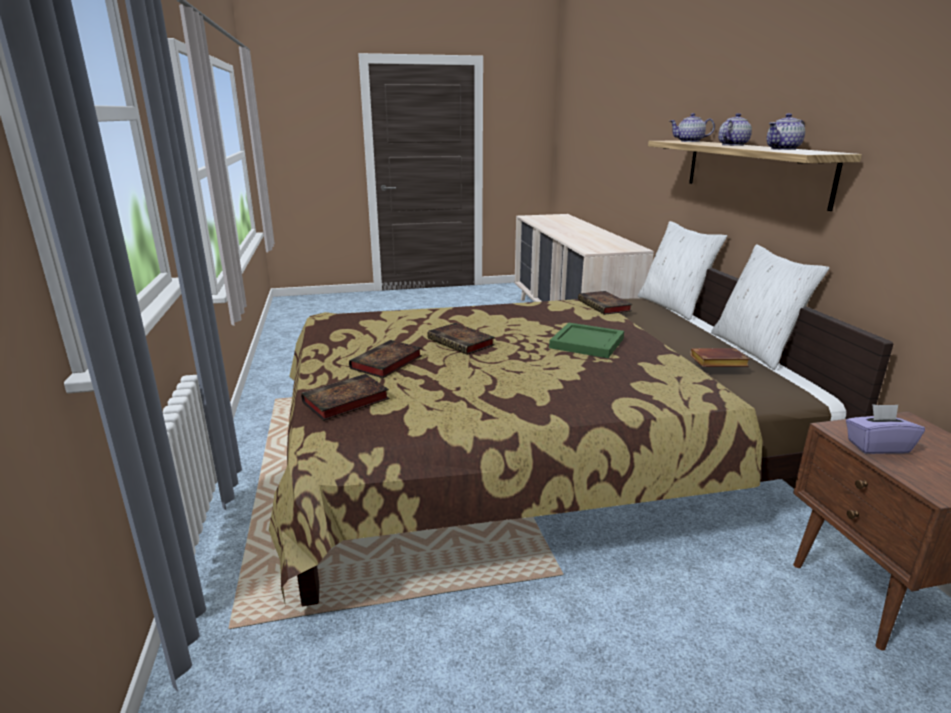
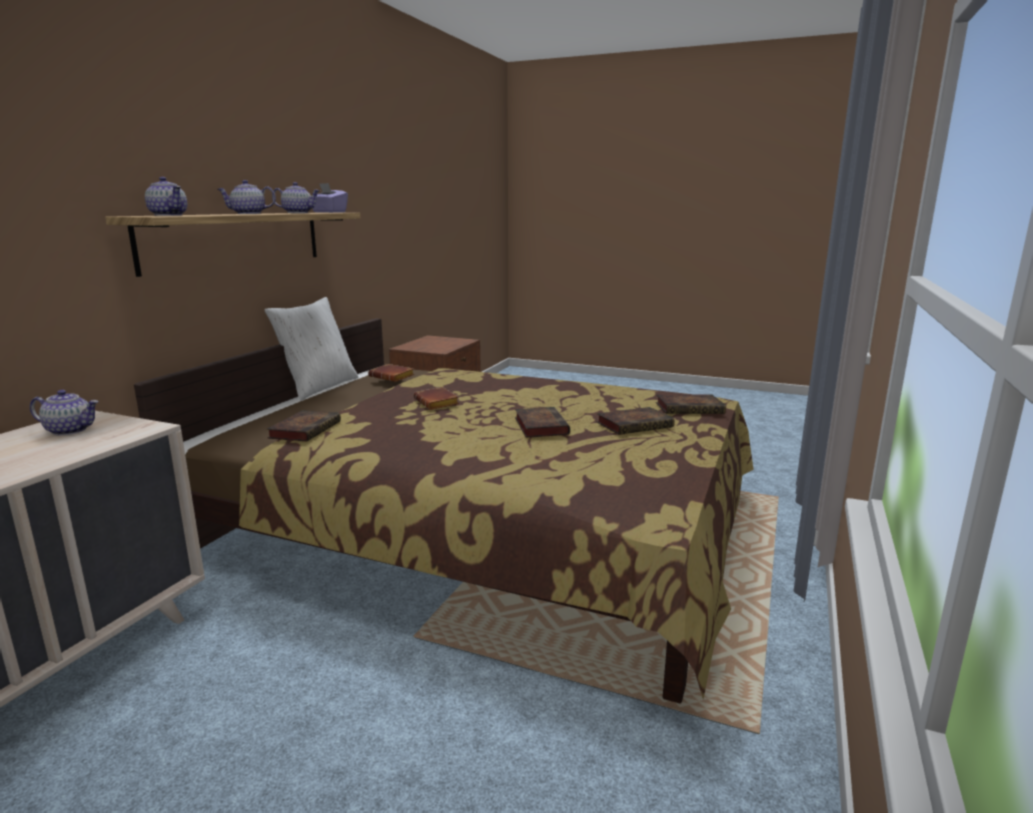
camera: 145 degrees left, 5 degrees down
(585, 343) = (438, 403): green tray -> brown book
(613, 245) = (70, 430): none -> teapot
(673, 306) = (220, 427): white pillow -> none
(877, 446) = (446, 346): purple tissue box -> purple tissue box (329, 212)

